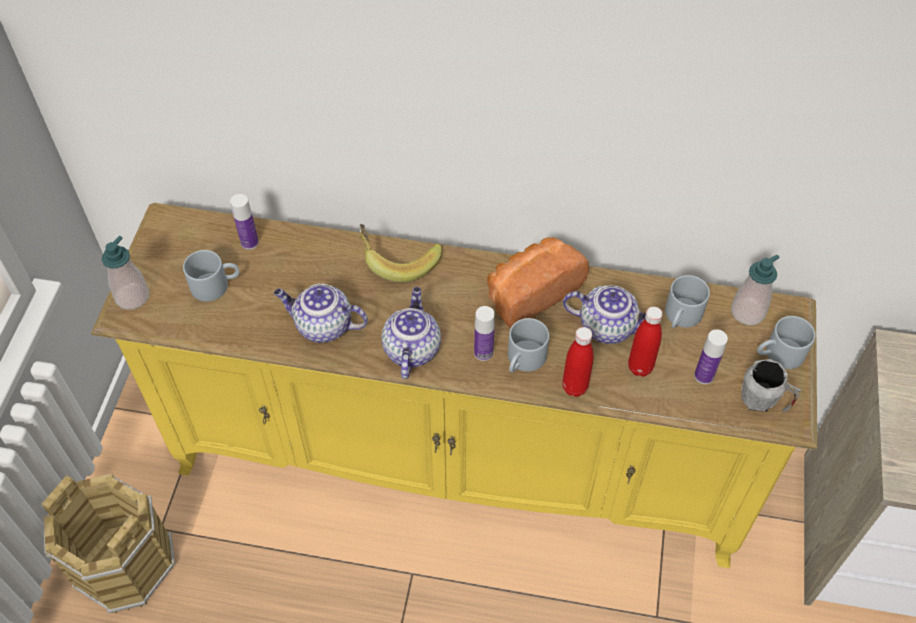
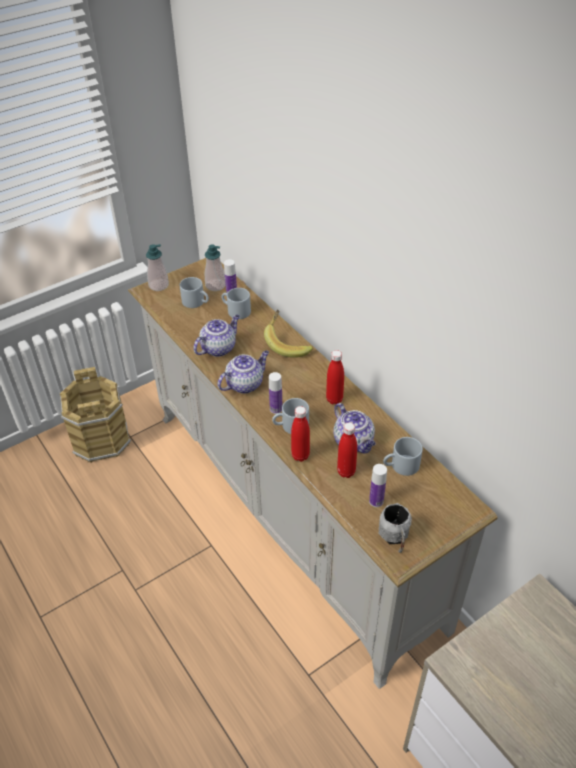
camera: 45 degrees right, 10 degrees down
(322, 326) = (218, 348): teapot -> teapot turned 75 degrees clockwise
(458, 466) = (289, 515): yellow cabinet -> grey cabinet
(531, 292) = (334, 399): bread -> red bottle
(747, 312) = (443, 491): soap dispenser -> soap dispenser (215, 285)
(779, 355) = (434, 524): grey mug -> grey mug (235, 311)

